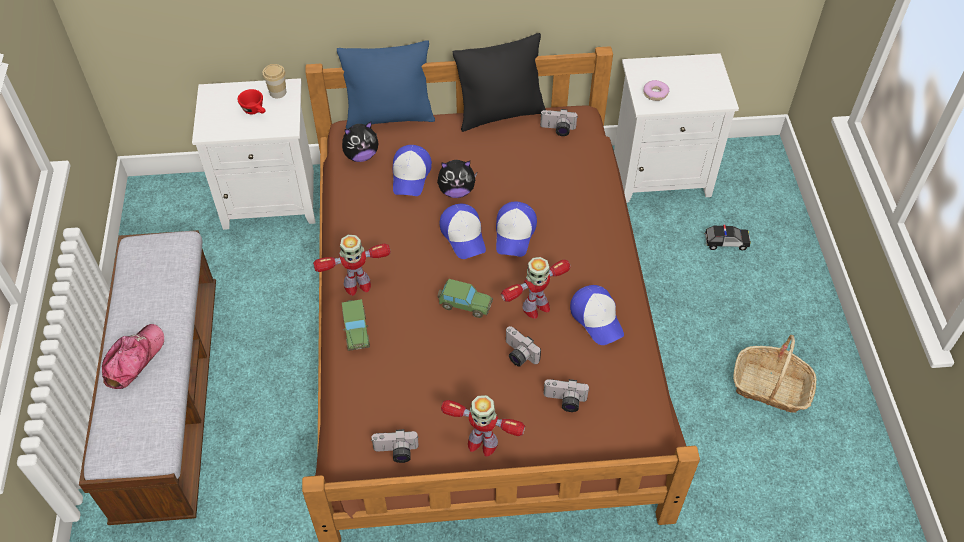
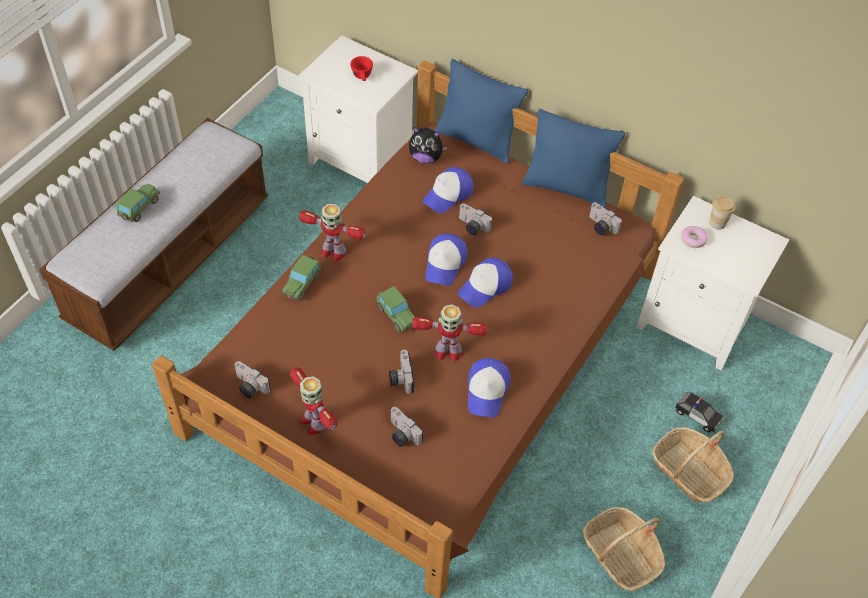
camera: 35 degrees right, 0 degrees up
(134, 359) = (139, 208): cap -> toy car
(278, 92) = (391, 72): cup -> cup (717, 223)
(456, 191) = (472, 227): plush toy -> camera
(500, 114) = (566, 187): black pillow -> blue pillow
(759, 289) = (689, 472): none -> basket

